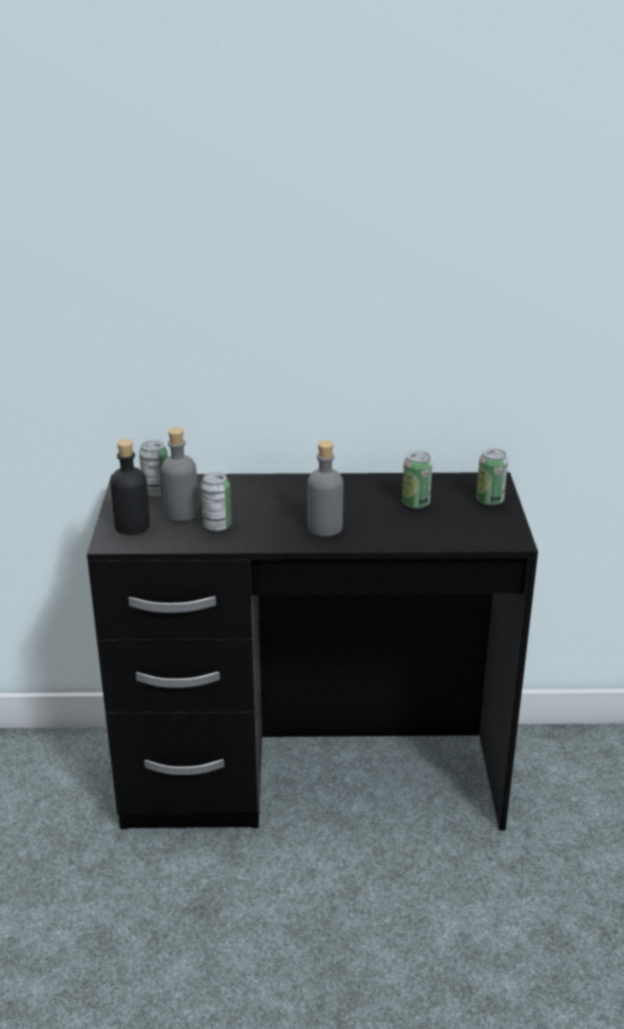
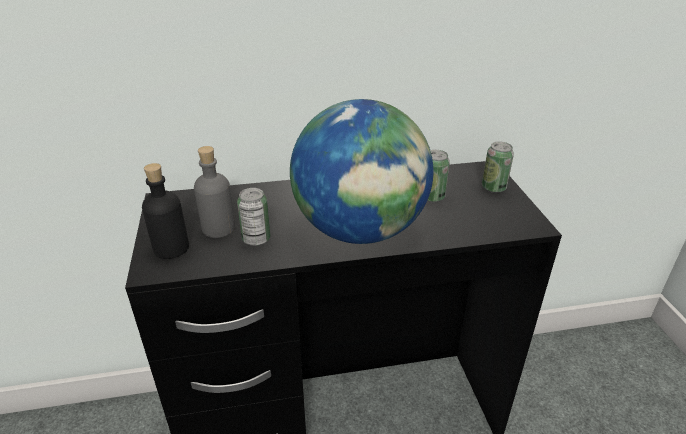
camera: 10 degrees left, 5 degrees up
(156, 492) = (191, 207): can -> none
(325, 527) = (360, 230): grey bottle -> globe

